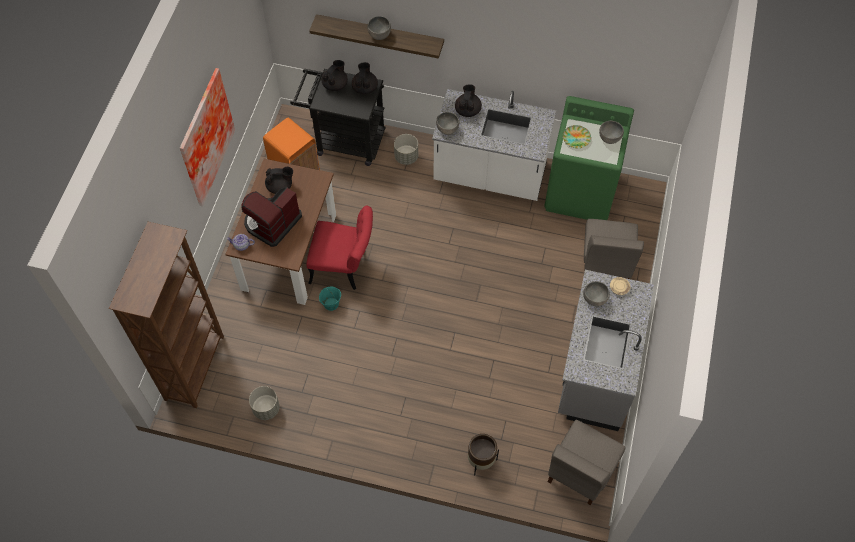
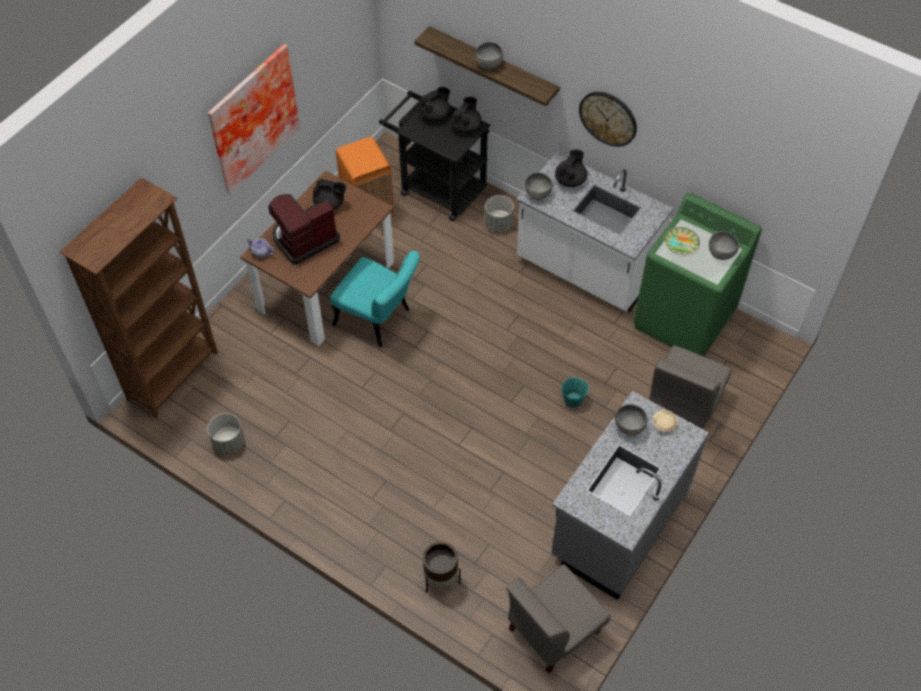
camera: 20 degrees right, 5 degrees down
(331, 304) = (347, 354): turquoise bucket -> turquoise bucket (573, 400)
(344, 267) = (379, 320): red chair -> turquoise chair
(490, 54) = (608, 118): none -> wall clock

